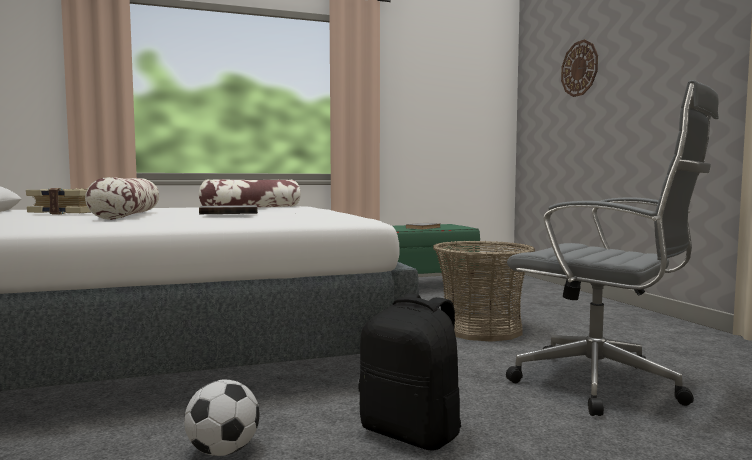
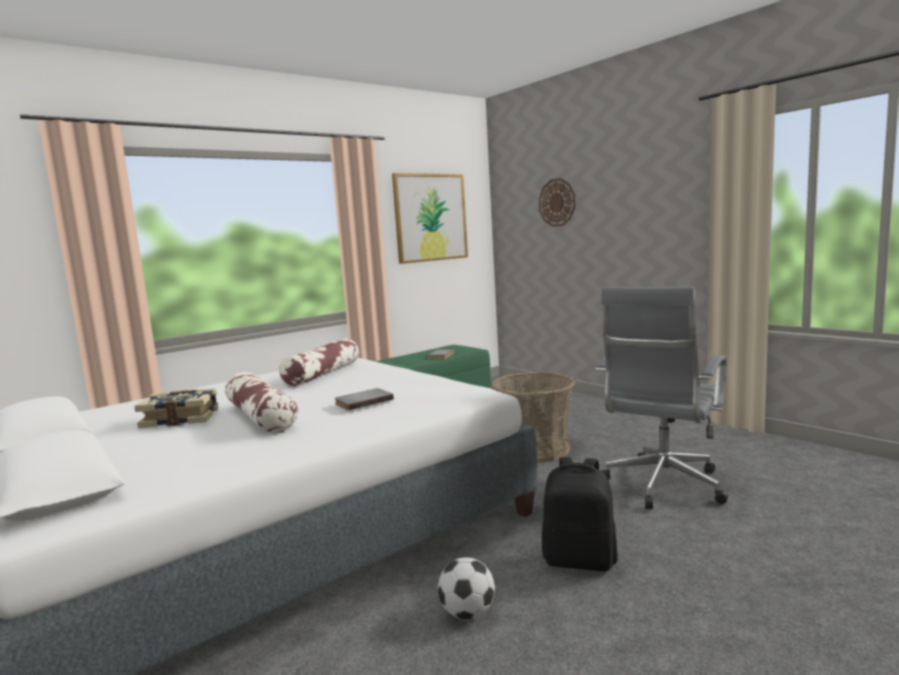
camera: 20 degrees left, 5 degrees up
(441, 88) = (430, 217): none -> picture
(604, 386) = (662, 486): grey office chair -> grey office chair turned 105 degrees clockwise

